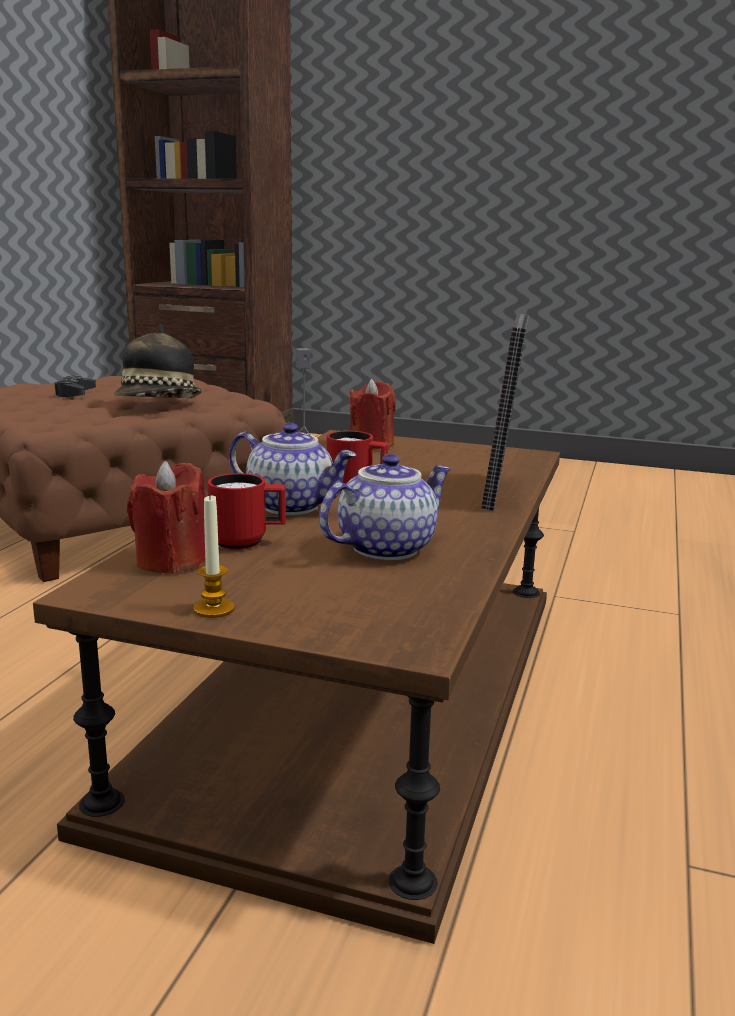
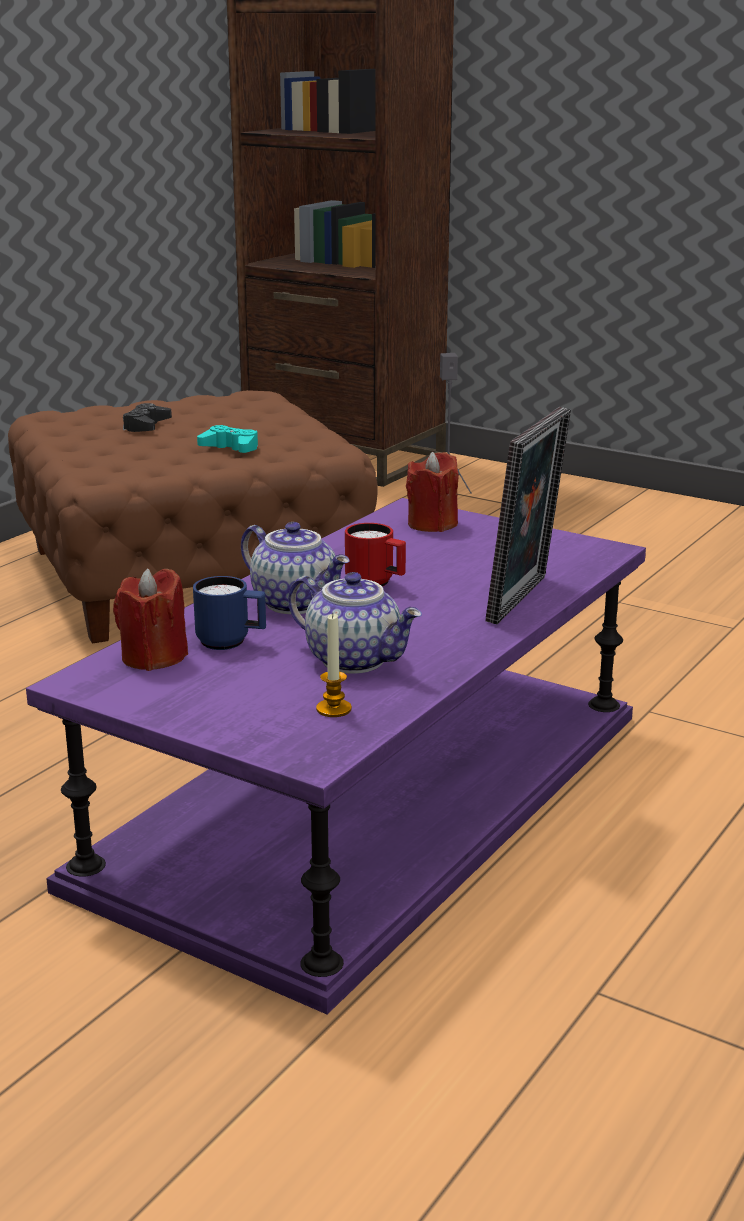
camera: 15 degrees right, 5 degrees up
(159, 404) = (230, 448): hat -> turquoise game controller
(214, 609) = (167, 708): candle -> candle (334, 709)
(248, 542) = (231, 642): red mug -> blue mug
(362, 690) = (372, 794): brown coffee table -> purple coffee table
(385, 548) = (355, 660): teapot -> teapot turned 60 degrees clockwise

